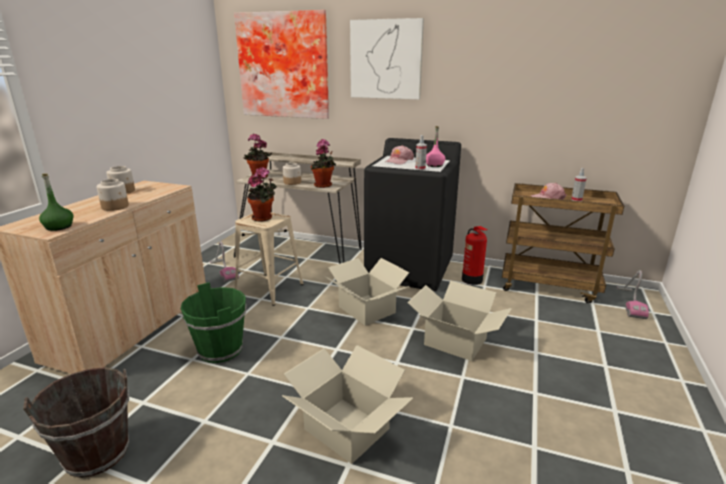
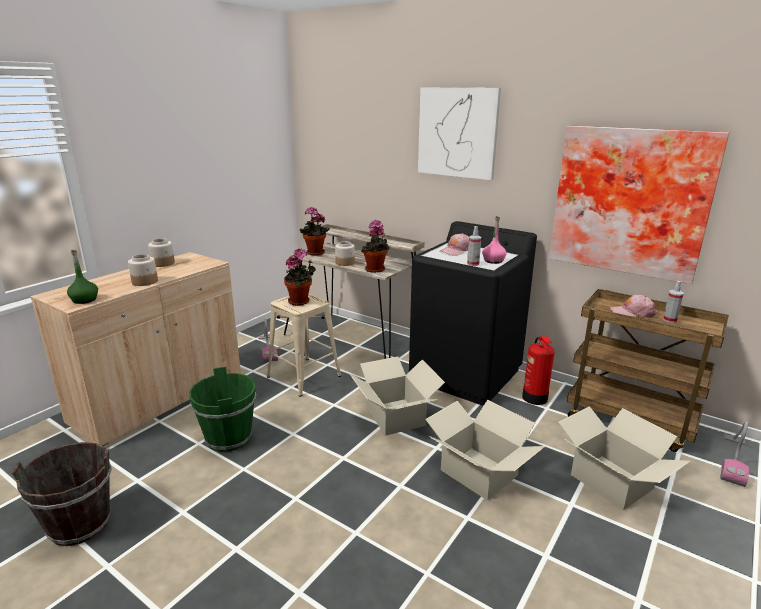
camera: 15 degrees right, 0 degrees up
(284, 66) = (353, 134): picture -> picture (630, 201)
(346, 429) = (313, 552): cardboard box -> cardboard box (611, 482)

